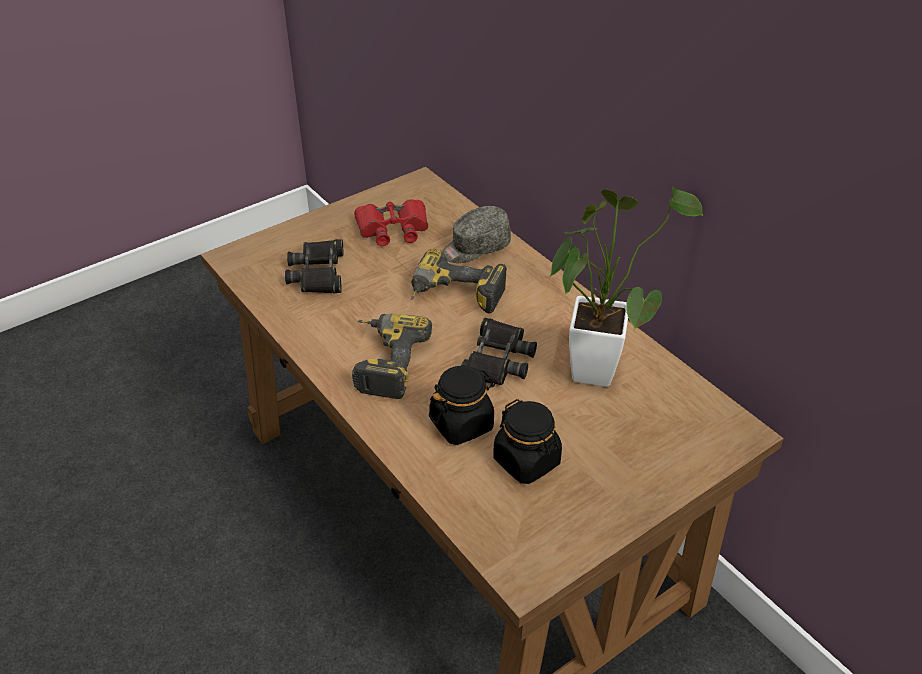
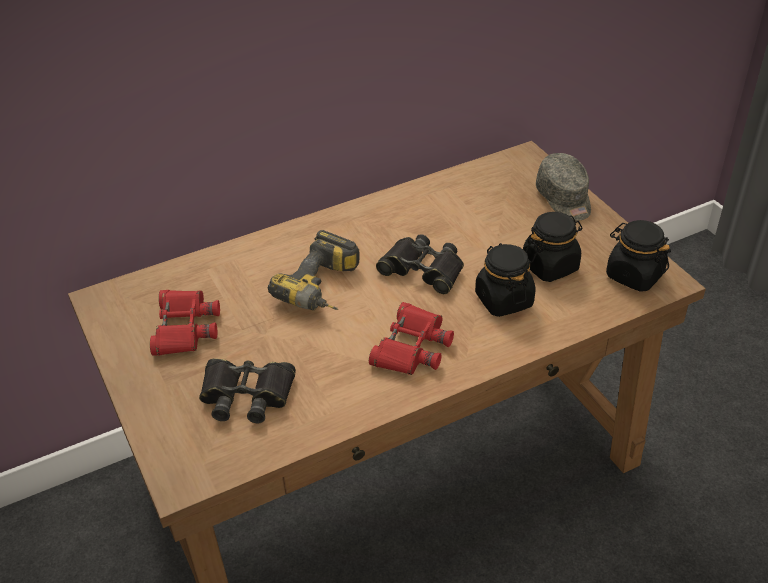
camera: 80 degrees left, 0 degrees up
(383, 362) = (411, 347): power drill -> red binoculars
(475, 248) = (246, 267): grey cap -> grey cap (564, 199)
(528, 541) = (634, 275): none -> black jar
(595, 364) = (439, 214): potted plant -> none

